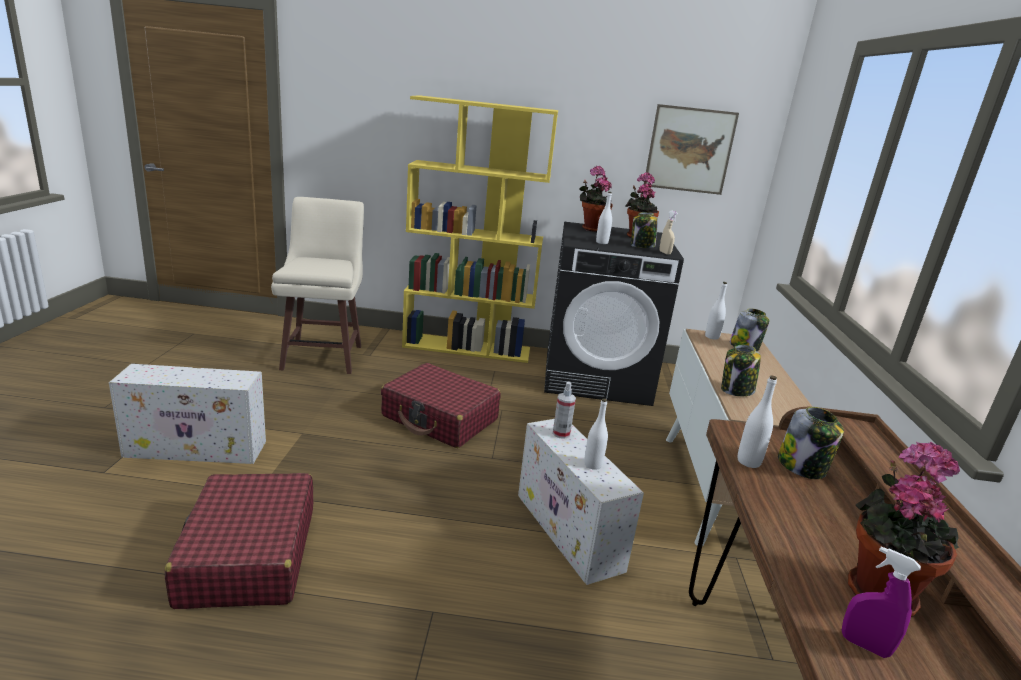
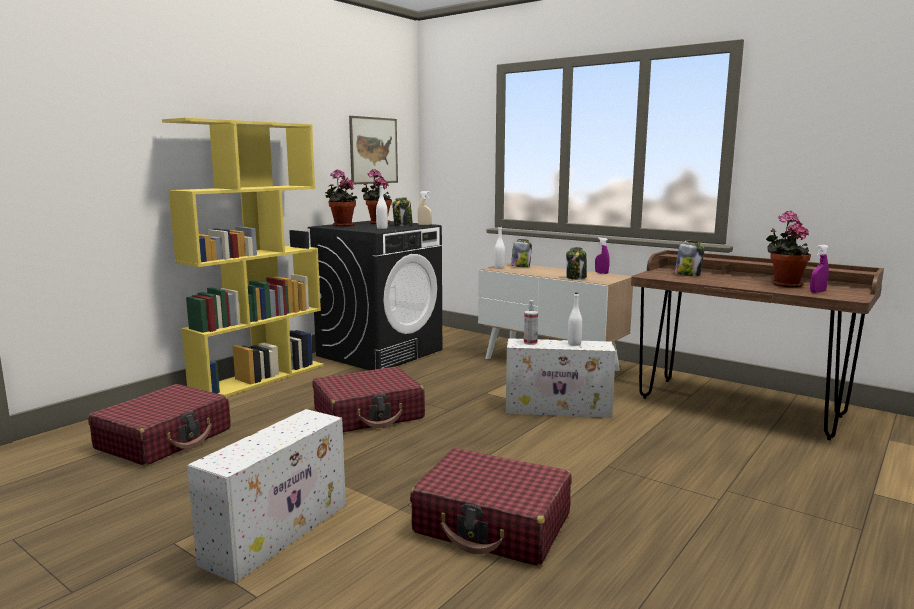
camera: 55 degrees left, 10 degrees down
(323, 356) = (165, 439): beige stool -> red suitcase
(748, 462) = (680, 279): white bottle -> none
(804, 404) = (601, 273): none -> purple spray bottle

